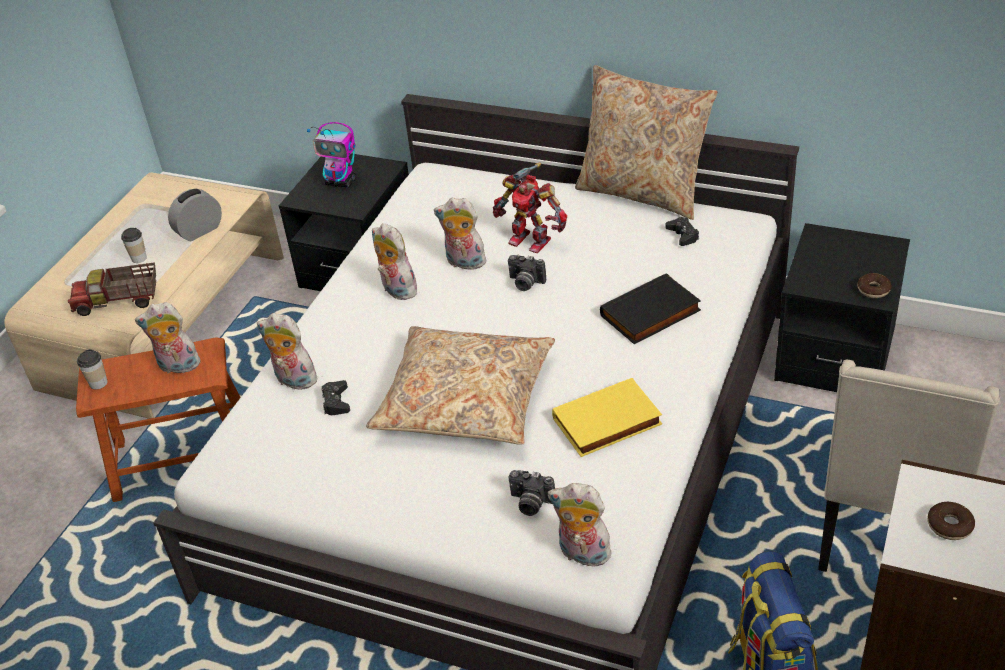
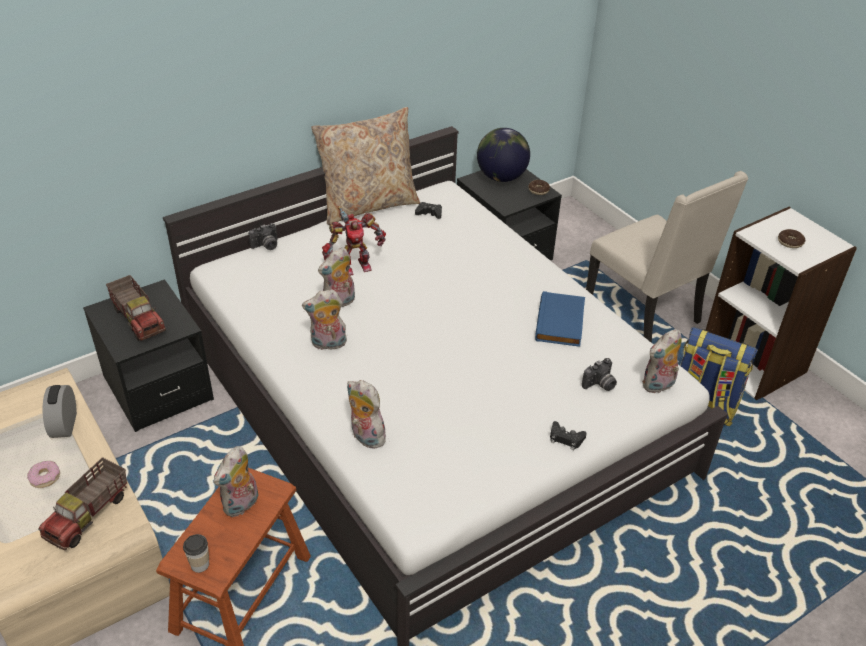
camera: 60 degrees left, 0 degrees up
(139, 258) = (45, 477): cup -> donut
(293, 380) = (365, 437): plush toy -> plush toy turned 75 degrees clockwise
(336, 402) = (416, 424): black game controller -> black game controller (566, 438)
(341, 182) = (139, 319): toy robot -> toy truck
(465, 399) = (478, 366): beige pillow -> none
(525, 283) = (395, 289): camera -> camera (266, 246)
(607, 423) = (561, 323): yellow book -> blue book
(651, 314) = (485, 260): black book -> none
(856, 251) = (501, 177): none -> globe

